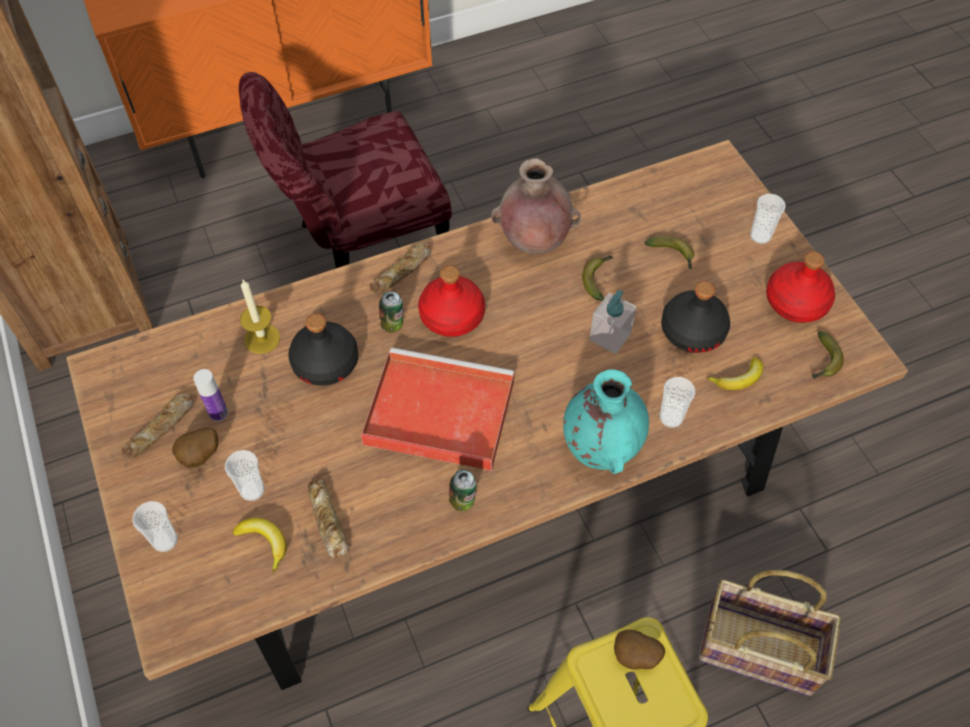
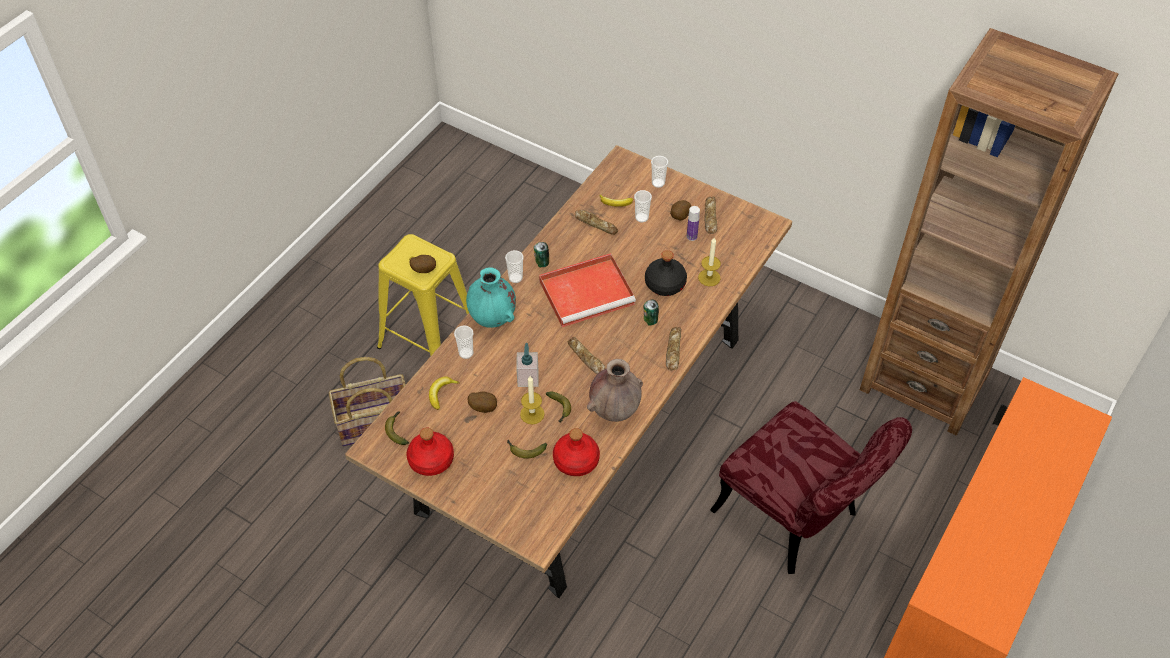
camera: 145 degrees right, 5 degrees down
(360, 252) = (796, 520): red chair -> red chair turned 105 degrees clockwise
(451, 316) = (623, 341): red bottle -> red bottle (576, 460)
(516, 321) = (586, 358): none -> bread
(635, 290) = (532, 414): none -> candle
(692, 331) = (483, 407): black bottle -> potato
(760, 236) = (477, 496): cup -> cup (515, 278)

